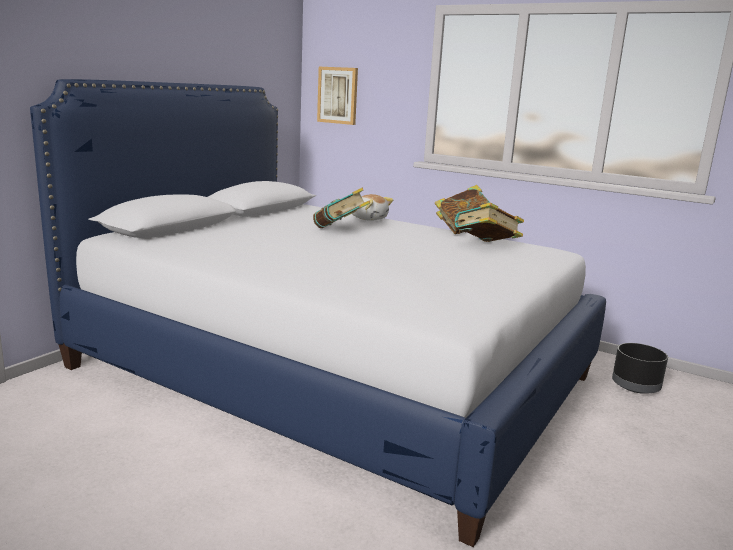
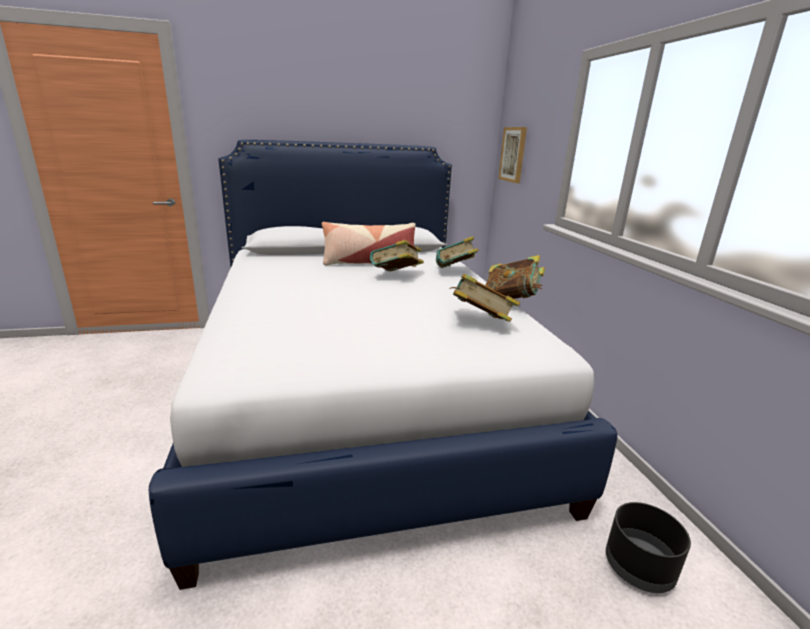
camera: 45 degrees right, 5 degrees up
(282, 225) = (369, 263): none -> pillow
(369, 218) = (455, 272): plush toy -> book

